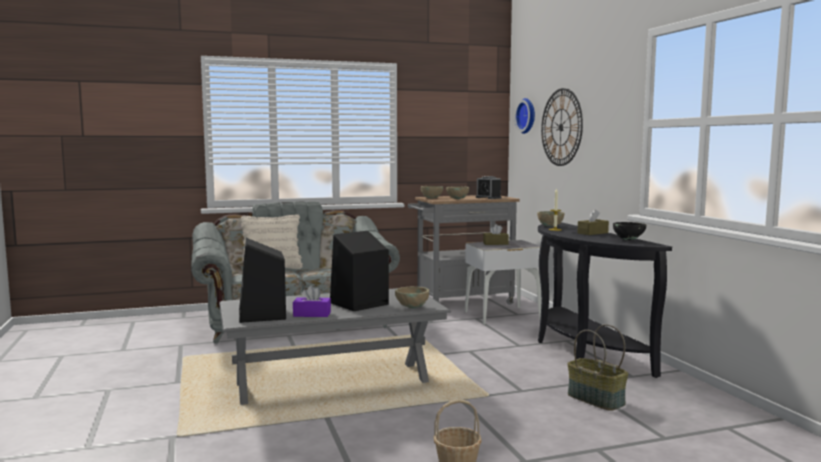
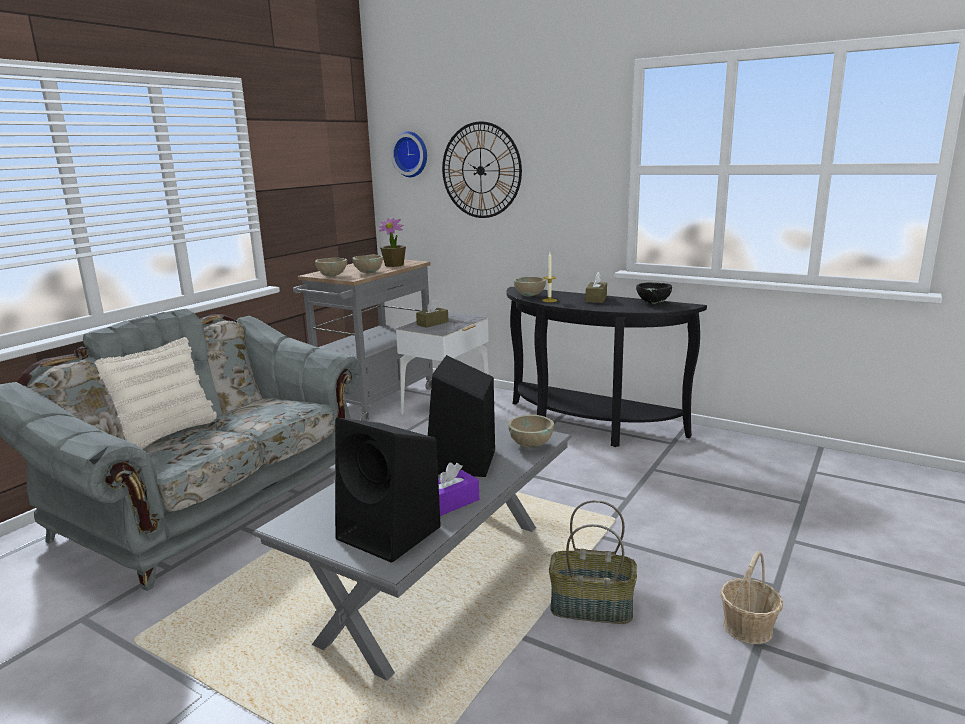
camera: 40 degrees left, 10 degrees up
(488, 198) = (394, 265): alarm clock -> potted plant
(594, 399) = (694, 483): basket -> basket (590, 608)

